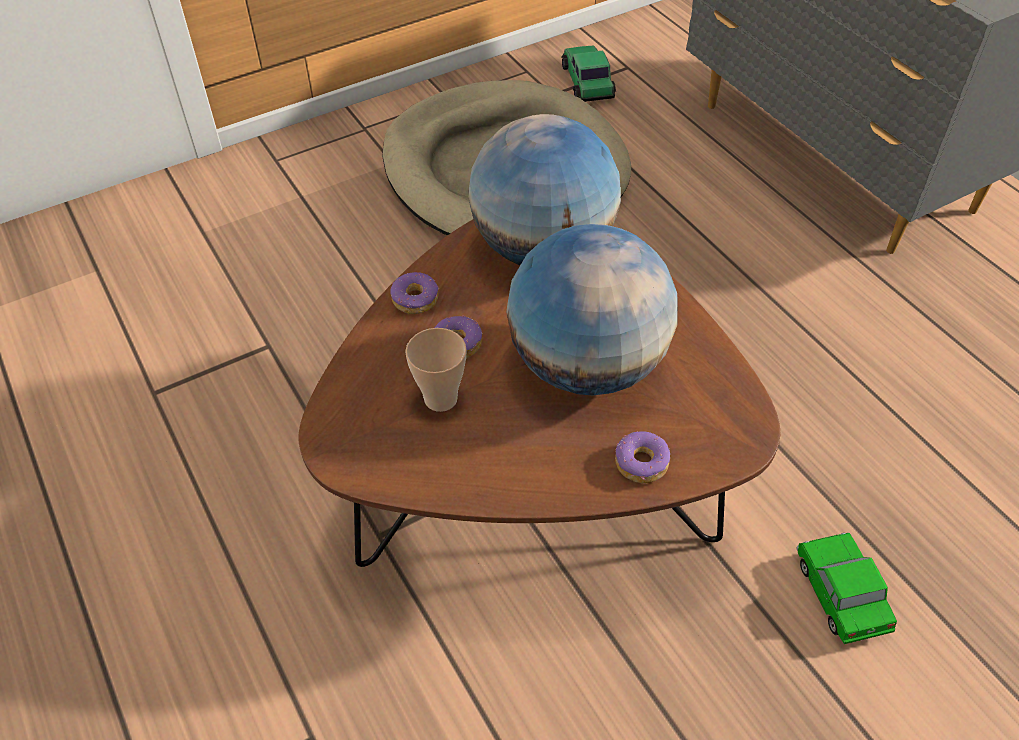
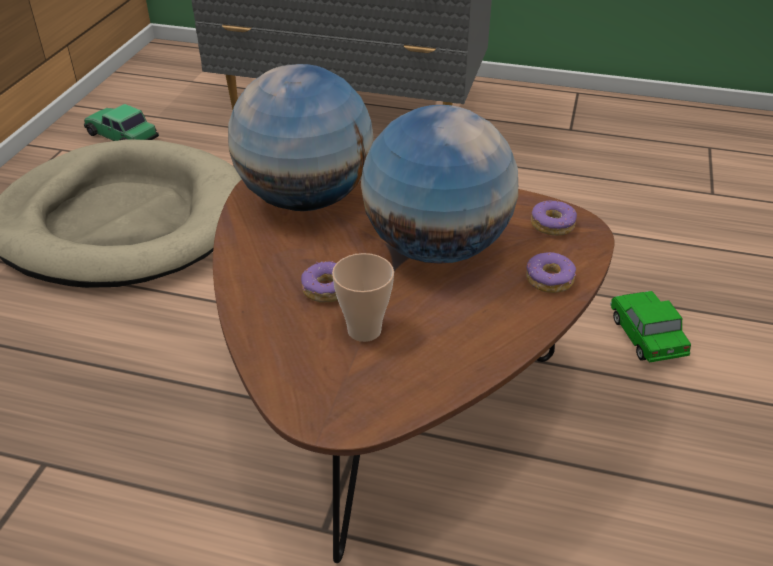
camera: 45 degrees left, 10 degrees down
(415, 299) = (251, 281): donut -> donut (552, 225)
(840, 595) = (645, 337): toy car -> toy car turned 45 degrees clockwise

